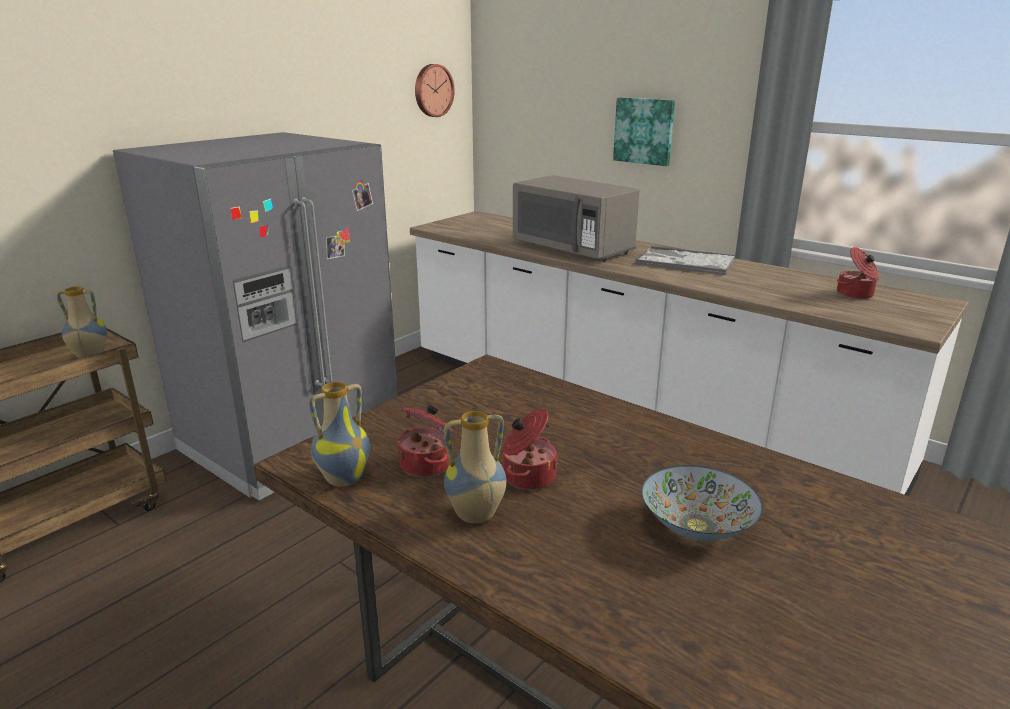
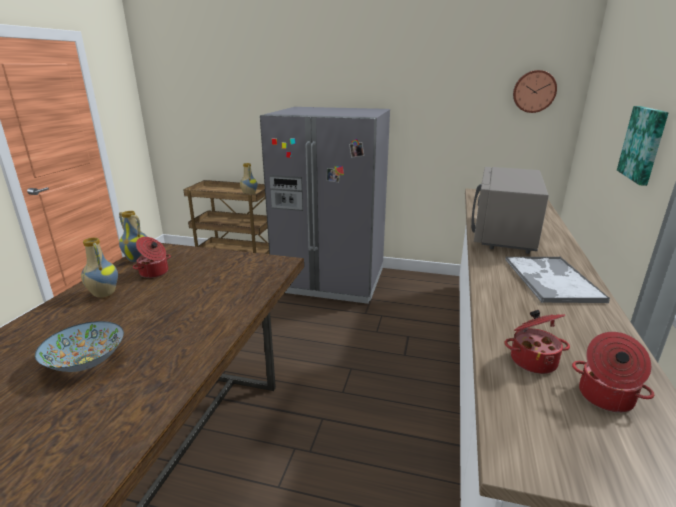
camera: 65 degrees right, 0 degrees up
(527, 476) = (145, 299): cooking pot -> cooking pot (532, 360)

